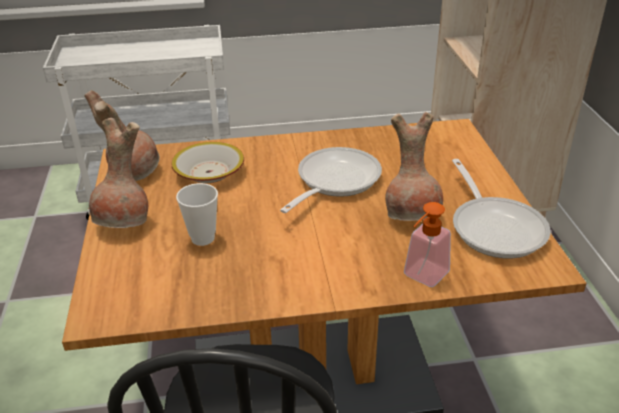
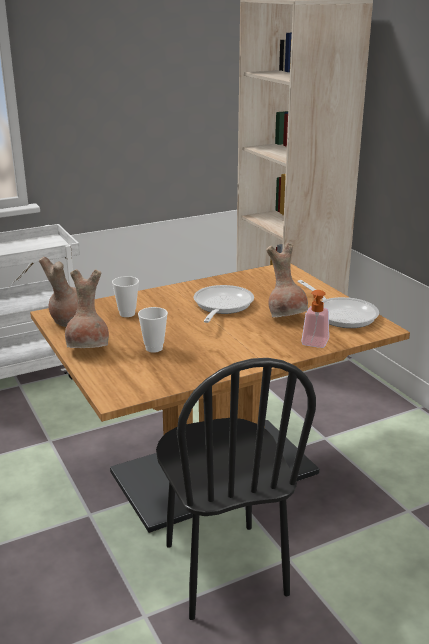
camera: 20 degrees left, 10 degrees down
(209, 172) = (127, 314): bowl -> cup

